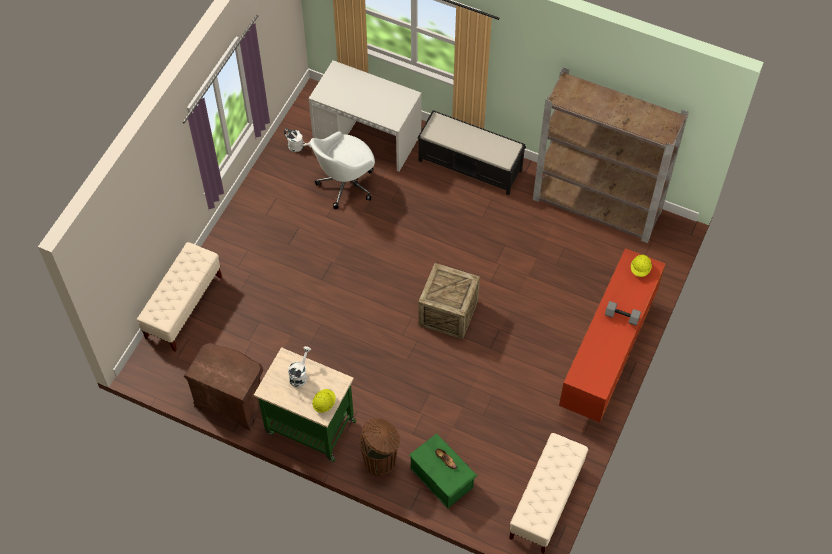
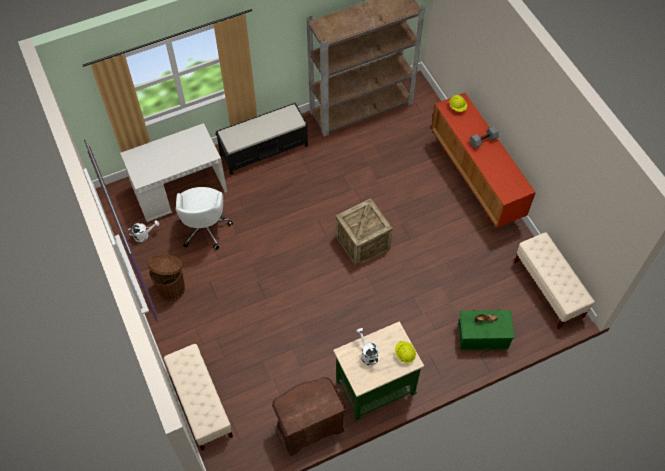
camera: 50 degrees left, 0 degrees up
(381, 460) = (439, 363): brown trash can -> brown trash can (172, 288)

